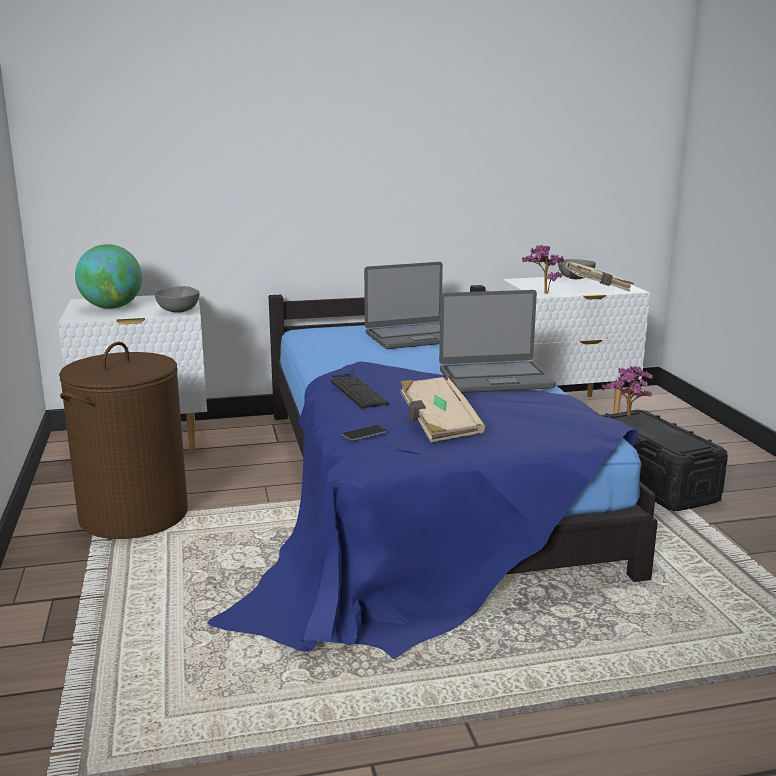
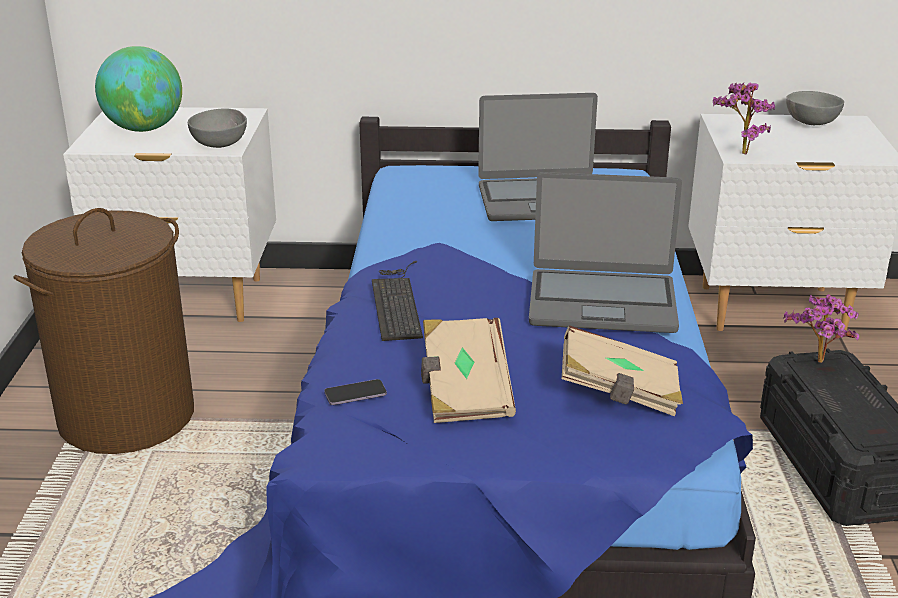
camera: 15 degrees right, 10 degrees up
(598, 289) = (831, 150): beige book -> beige book (619, 393)

